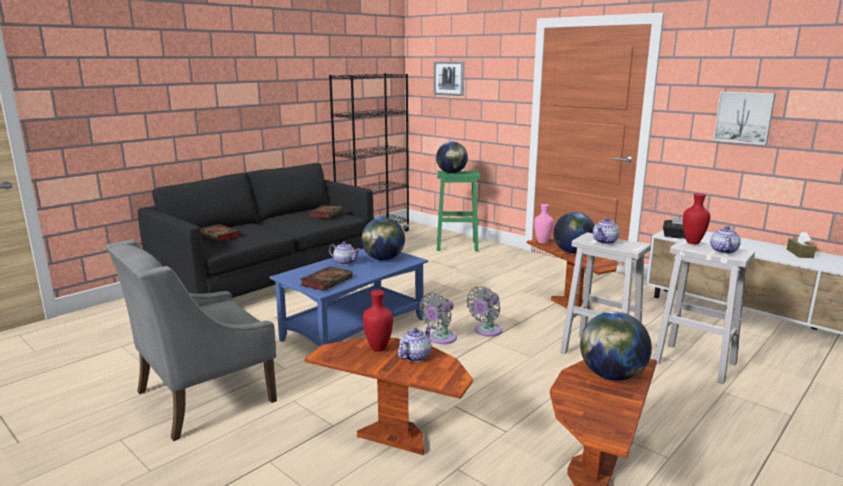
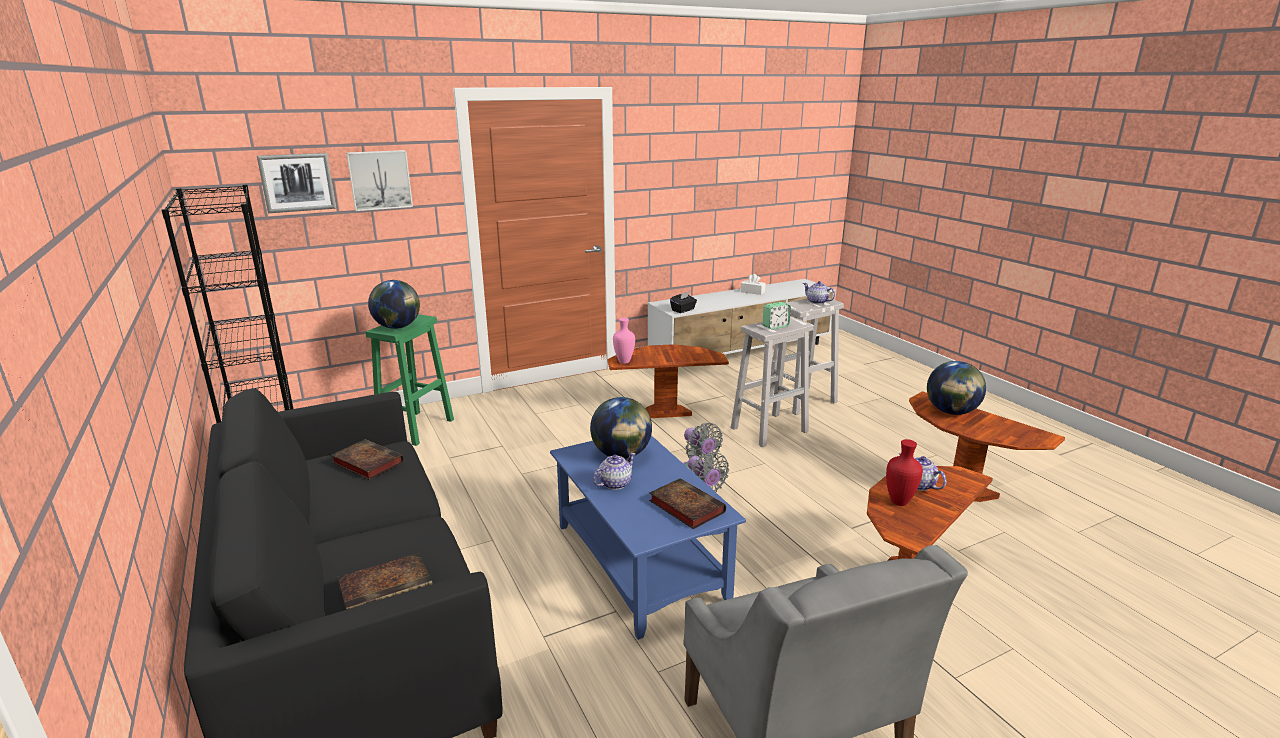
camera: 70 degrees left, 5 degrees up
(573, 252) = (667, 357): globe -> none
(605, 241) = (775, 326): teapot -> alarm clock
(693, 243) = (793, 304): red vase -> none
(744, 117) = (691, 187): picture -> picture (380, 180)
(799, 253) = (752, 292): brown tissue box -> white tissue box

